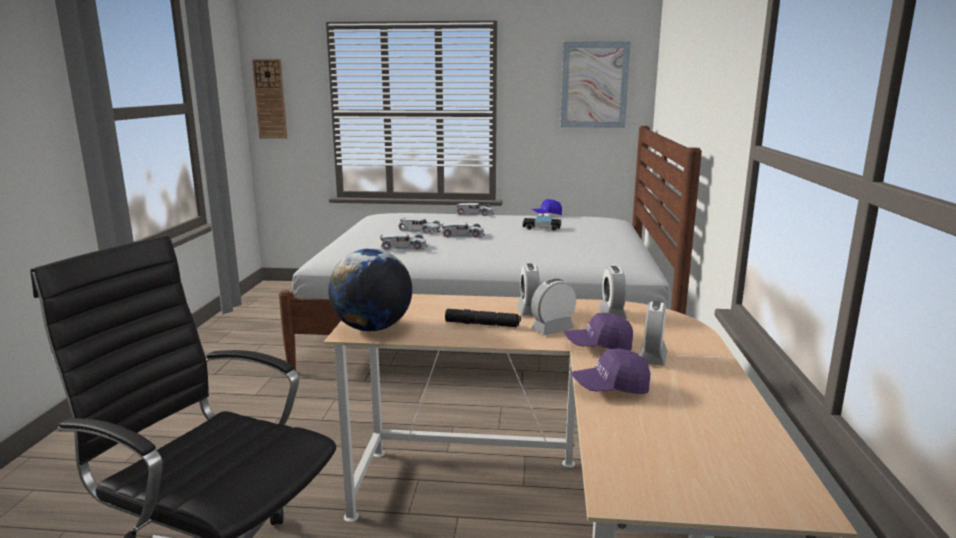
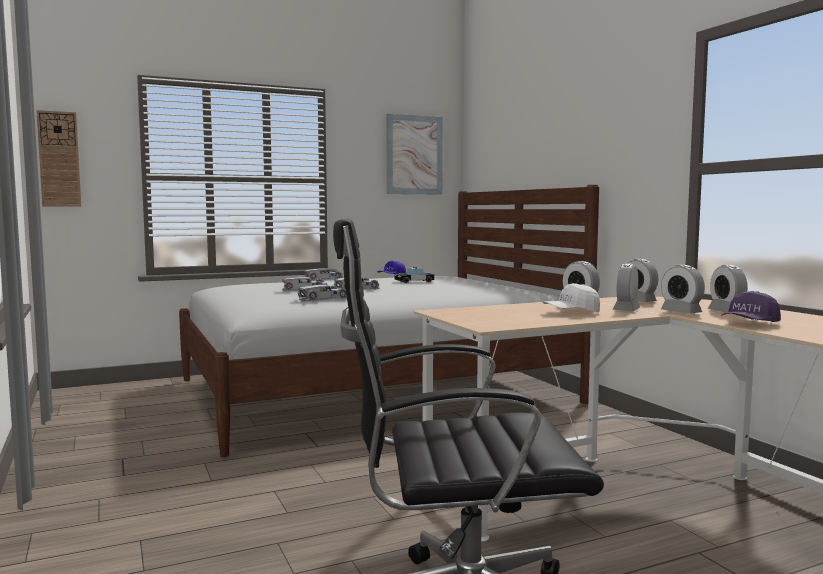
camera: 30 degrees left, 10 degrees down
(372, 328) = (495, 323): globe -> none
(482, 324) = (571, 313): black flashlight -> white cap
(598, 346) = (681, 312): purple cap -> alarm clock

